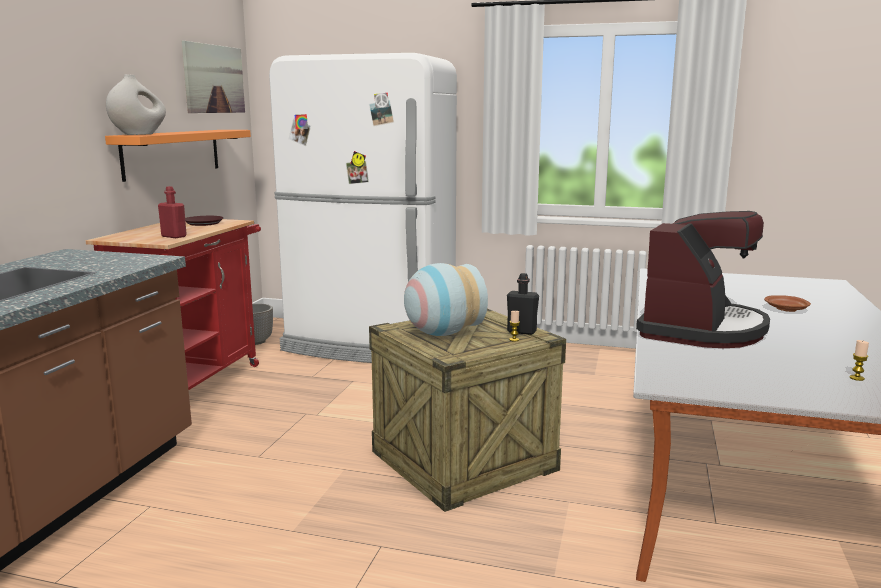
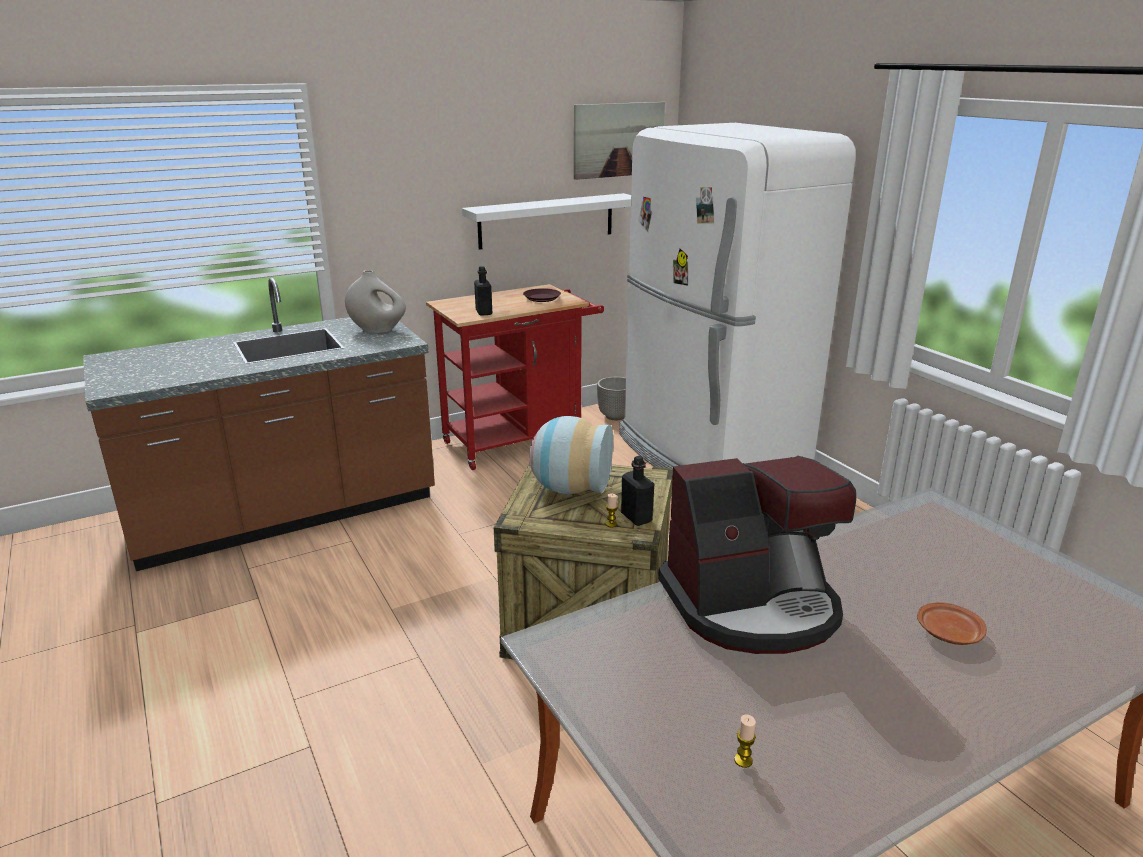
camera: 45 degrees right, 10 degrees up
(139, 134) = (490, 208): white vase -> white vase (378, 330)
(172, 153) = (547, 221): orange shelf -> white shelf
(174, 236) = (484, 312): red bottle -> black bottle

